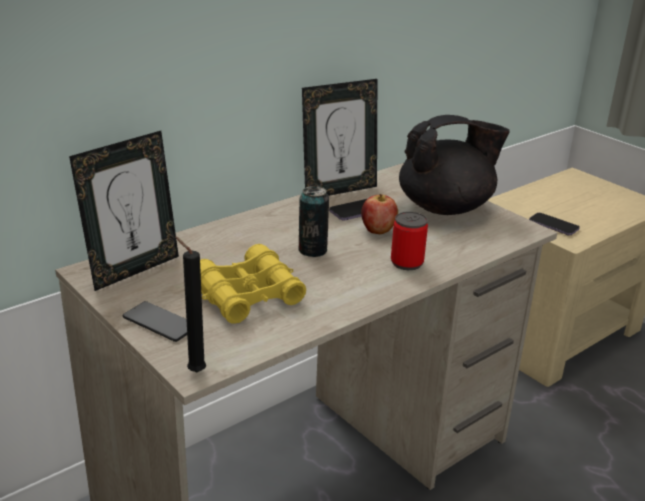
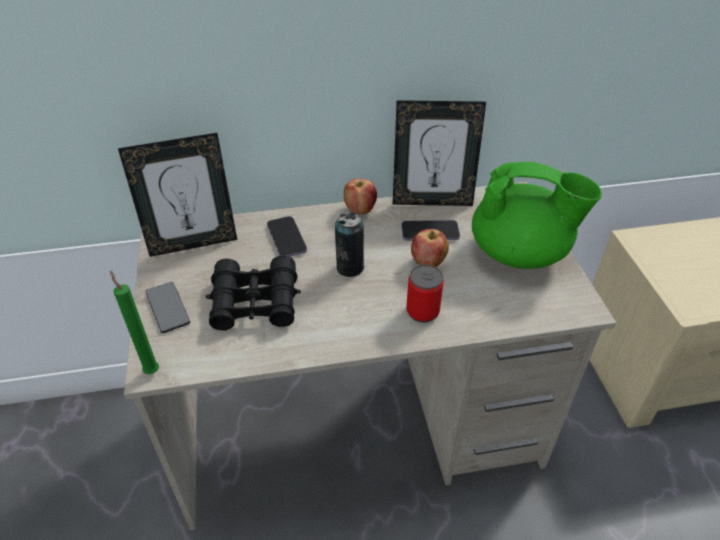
camera: 30 degrees right, 15 degrees up
(194, 371) = (151, 370): black candle -> green candle
(248, 295) = (255, 302): yellow binoculars -> black binoculars
(279, 209) = (360, 210): none -> apple
(446, 208) = (520, 253): black teapot -> green teapot
(553, 225) = (684, 283): phone -> phone (286, 238)

